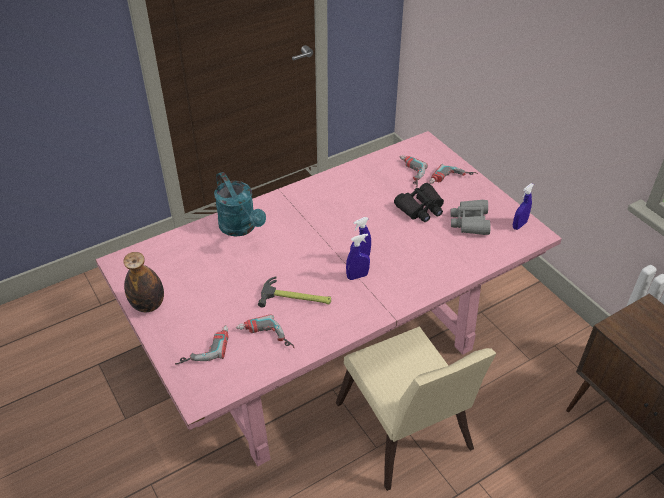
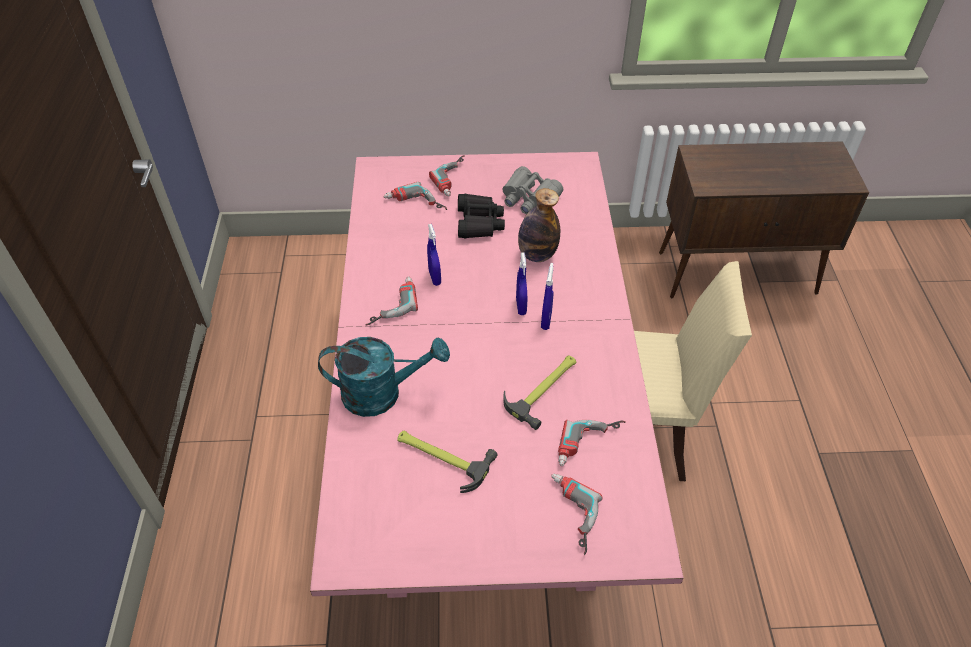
camera: 60 degrees left, 5 degrees up
(148, 305) = (454, 551): bottle -> bottle (537, 255)
(211, 272) = (441, 457): none -> hammer
(313, 200) = (390, 303): none -> power drill
(519, 225) = (560, 168): blue spray bottle -> blue spray bottle (435, 277)

